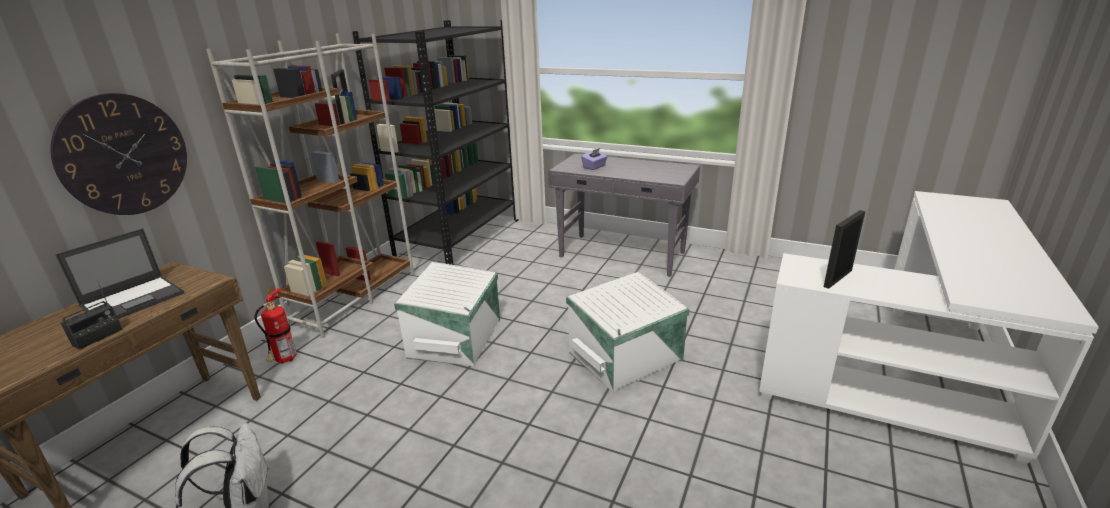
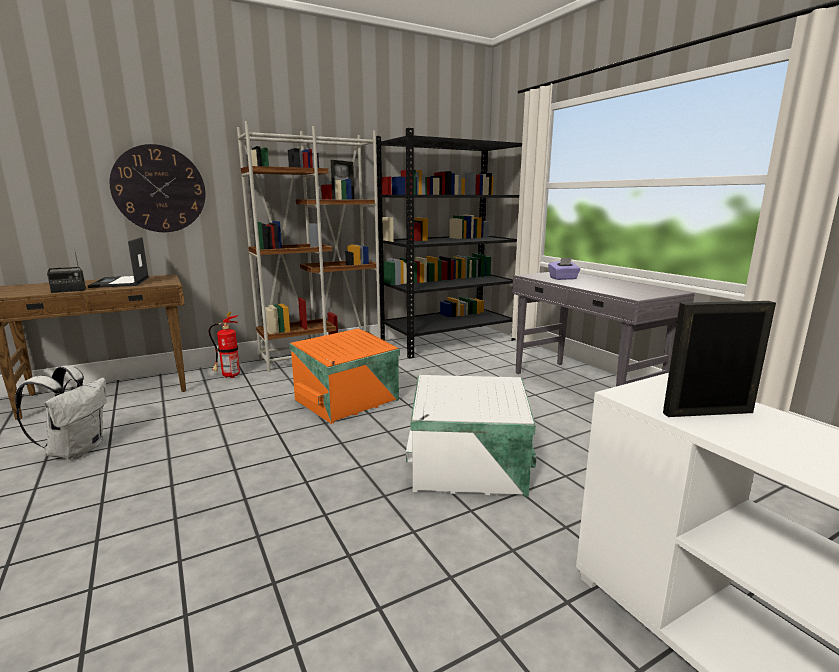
camera: 35 degrees right, 10 degrees down
(134, 299) = (120, 282): laptop -> laptop turned 90 degrees clockwise
(457, 337) = (348, 400): white storage box -> orange storage box

